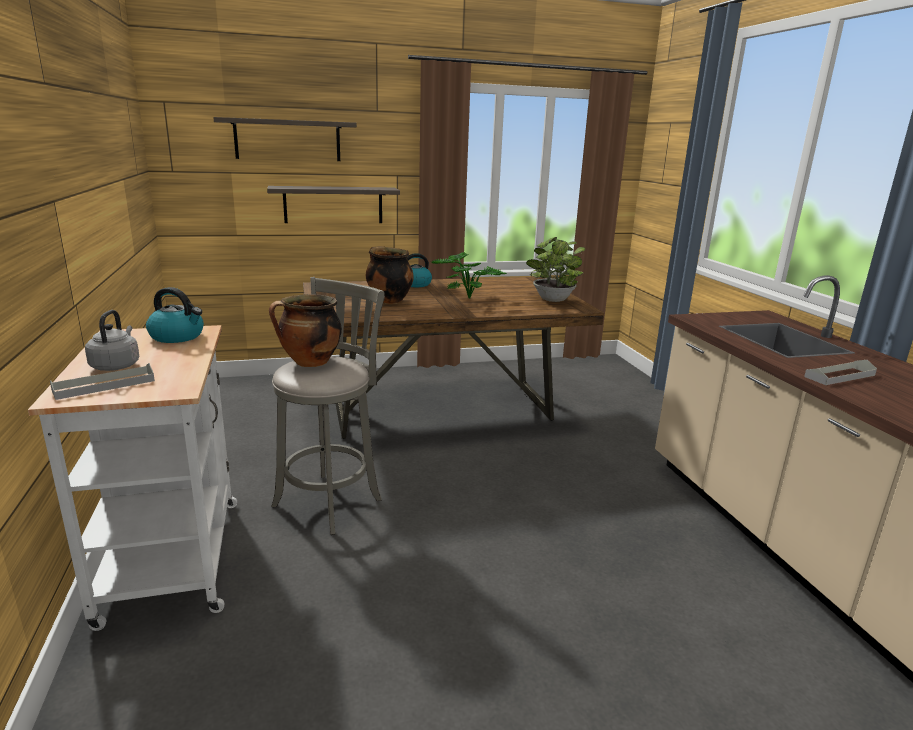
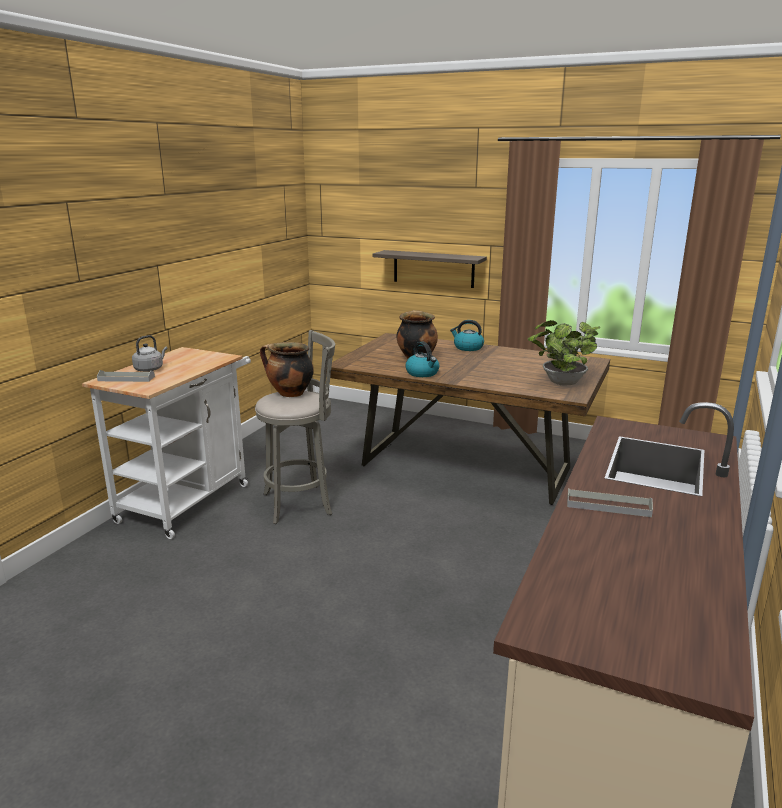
camera: 40 degrees right, 0 degrees up
(178, 336) = (207, 358): kettle -> kettle (422, 373)
(288, 140) = (401, 213): shelf -> none
(468, 297) = (487, 366): potted plant -> none

